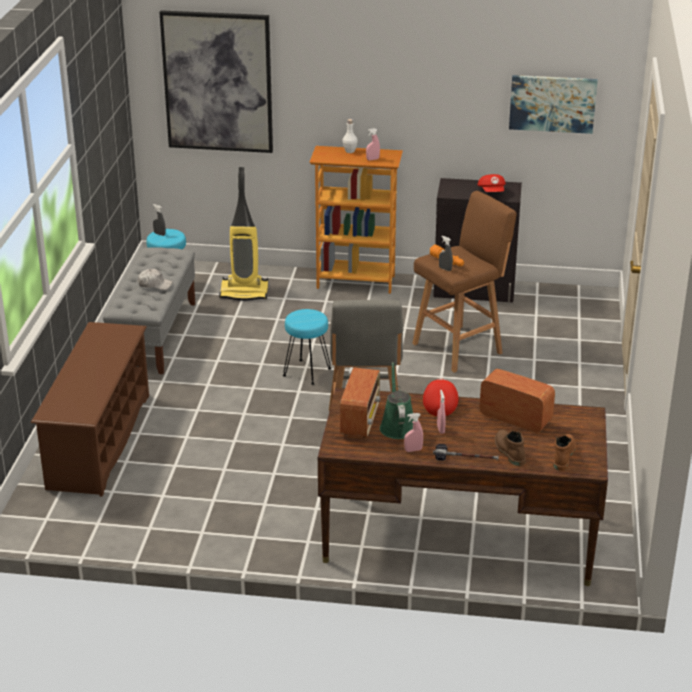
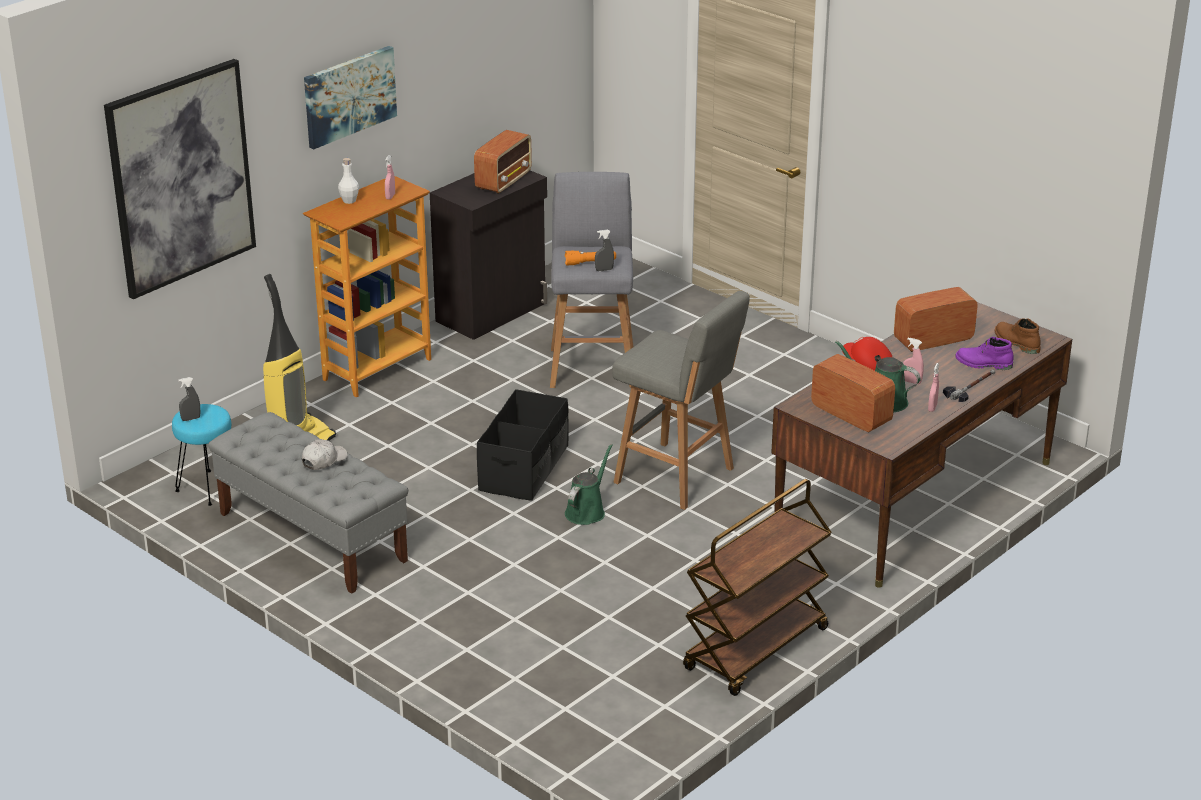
camera: 55 degrees left, 0 degrees up
(99, 441) = (498, 652): brown shoe rack -> none
(193, 536) = (756, 650): none -> brown cart
(284, 412) = (587, 511): none -> green watering can
(307, 372) = (524, 468): turquoise stool -> black storage box
(459, 347) = (592, 365): brown stool -> grey stool
(492, 192) = (504, 181): red cap -> radio
(508, 451) = (983, 364): brown boot -> purple boot
(552, 103) = (521, 50): picture -> picture (349, 96)

